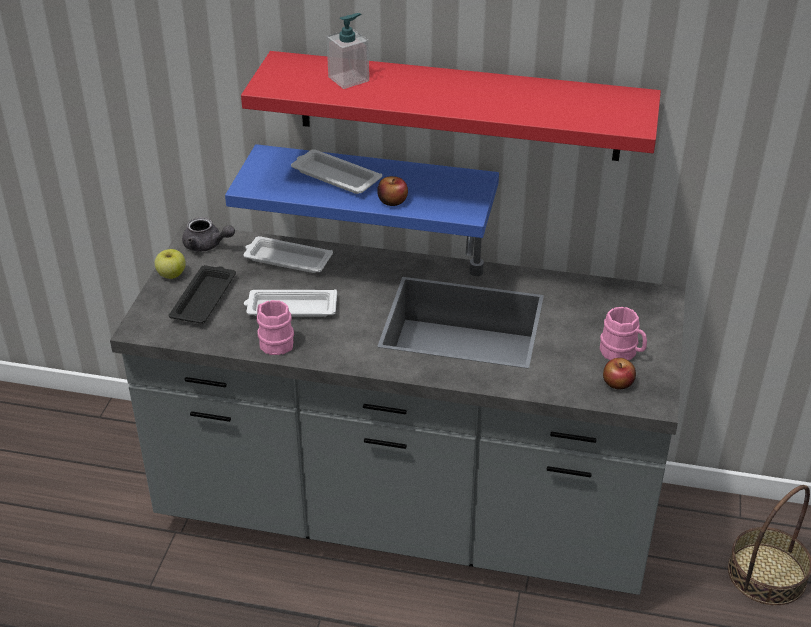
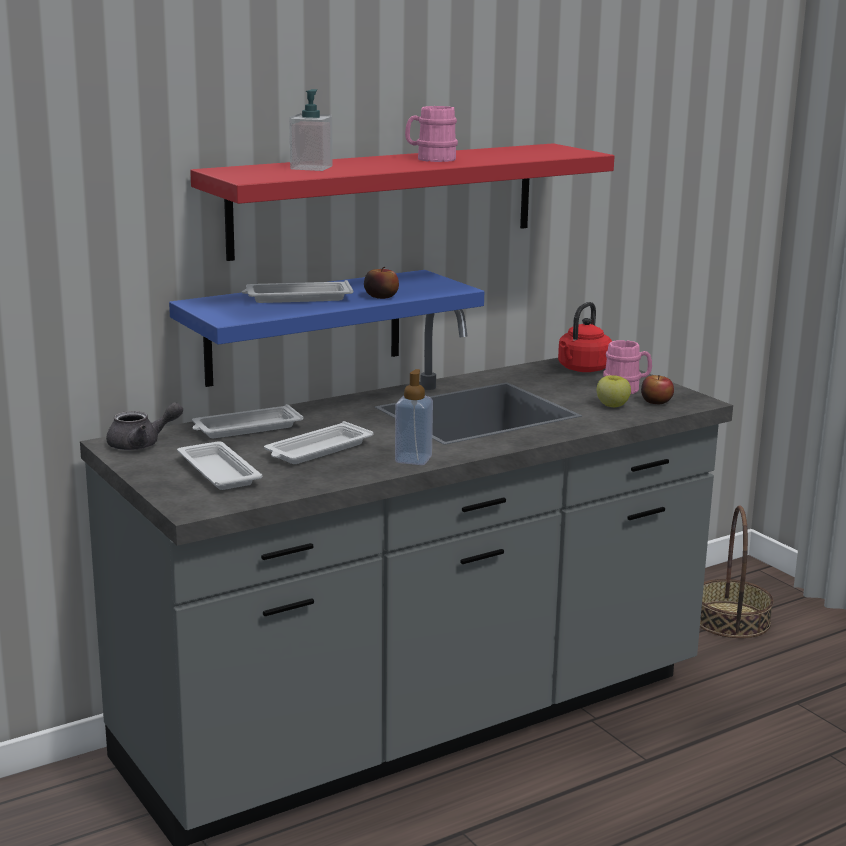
camera: 45 degrees left, 20 degrees down
(171, 274) = (145, 470): apple -> apple (612, 405)
(204, 298) = (218, 471): black tray -> white tray
(273, 341) = (347, 471): pink mug -> pink mug (431, 159)
(330, 353) = (413, 459): none -> soap dispenser
(632, 308) = (582, 369): none -> red kettle

